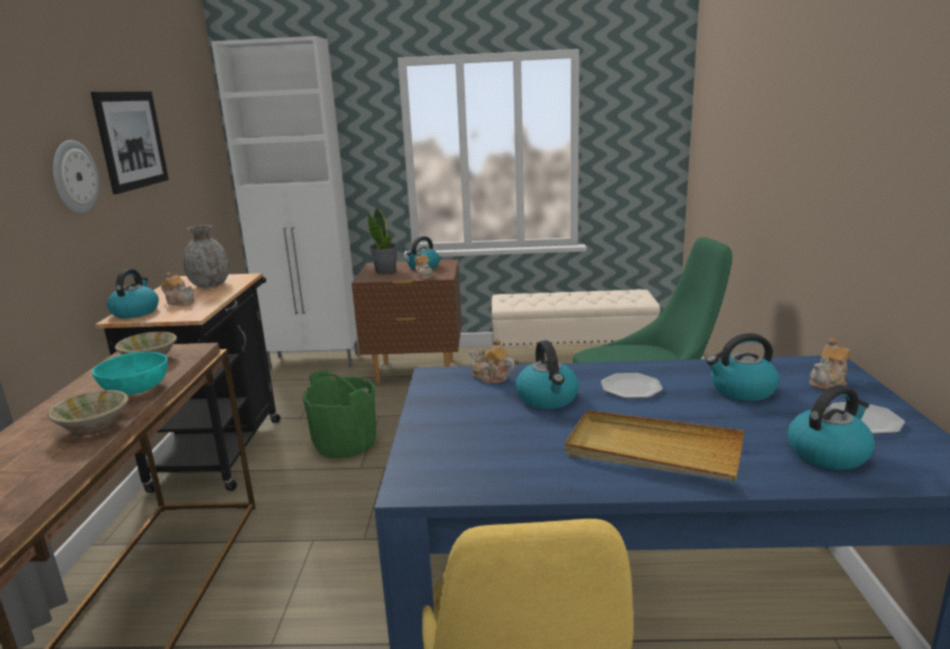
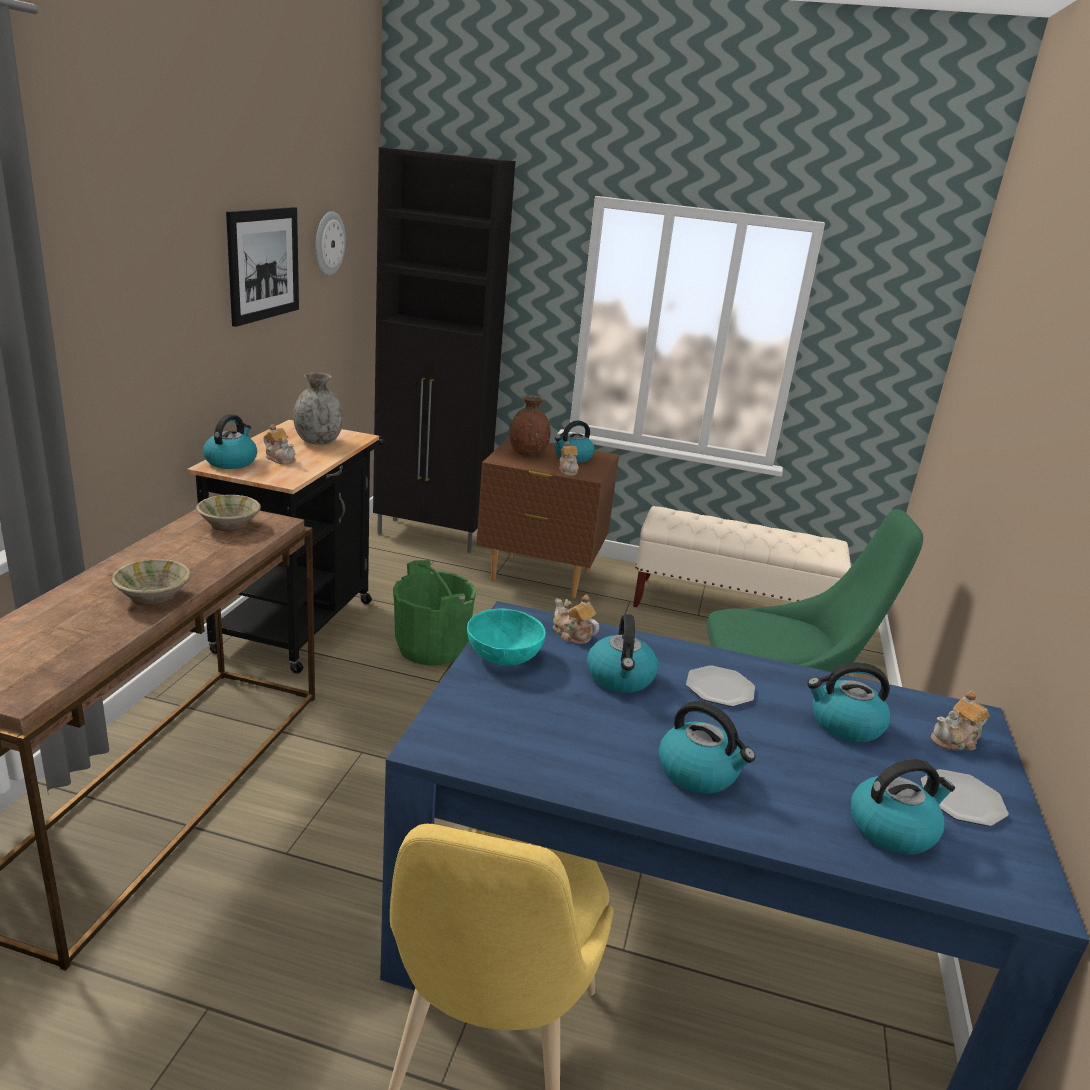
camera: 10 degrees right, 5 degrees up
(74, 177) = (192, 307): wall clock -> wall clock (328, 243)
(136, 389) = (205, 561): turquoise bowl -> turquoise bowl (503, 656)
(315, 361) = (432, 536): white cabinet -> black cabinet
(386, 271) = (527, 453): potted plant -> brown vase
(652, 451) = (699, 772): beige tray -> kettle

